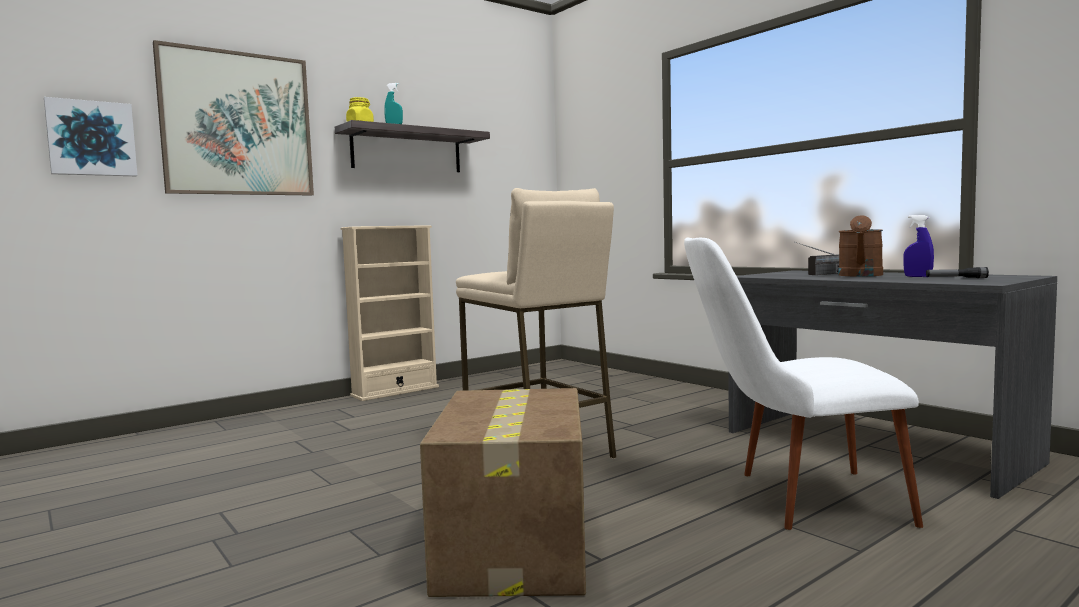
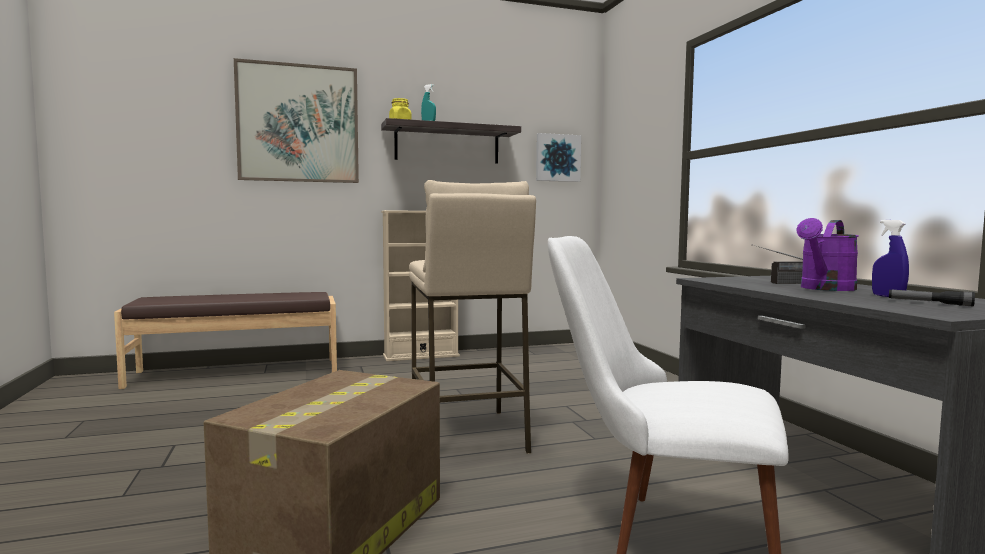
camera: 20 degrees right, 0 degrees up
(91, 138) = (185, 137): picture -> picture (557, 158)
(188, 433) = (237, 372): none -> brown bench
(860, 275) = (825, 289): brown watering can -> purple watering can

